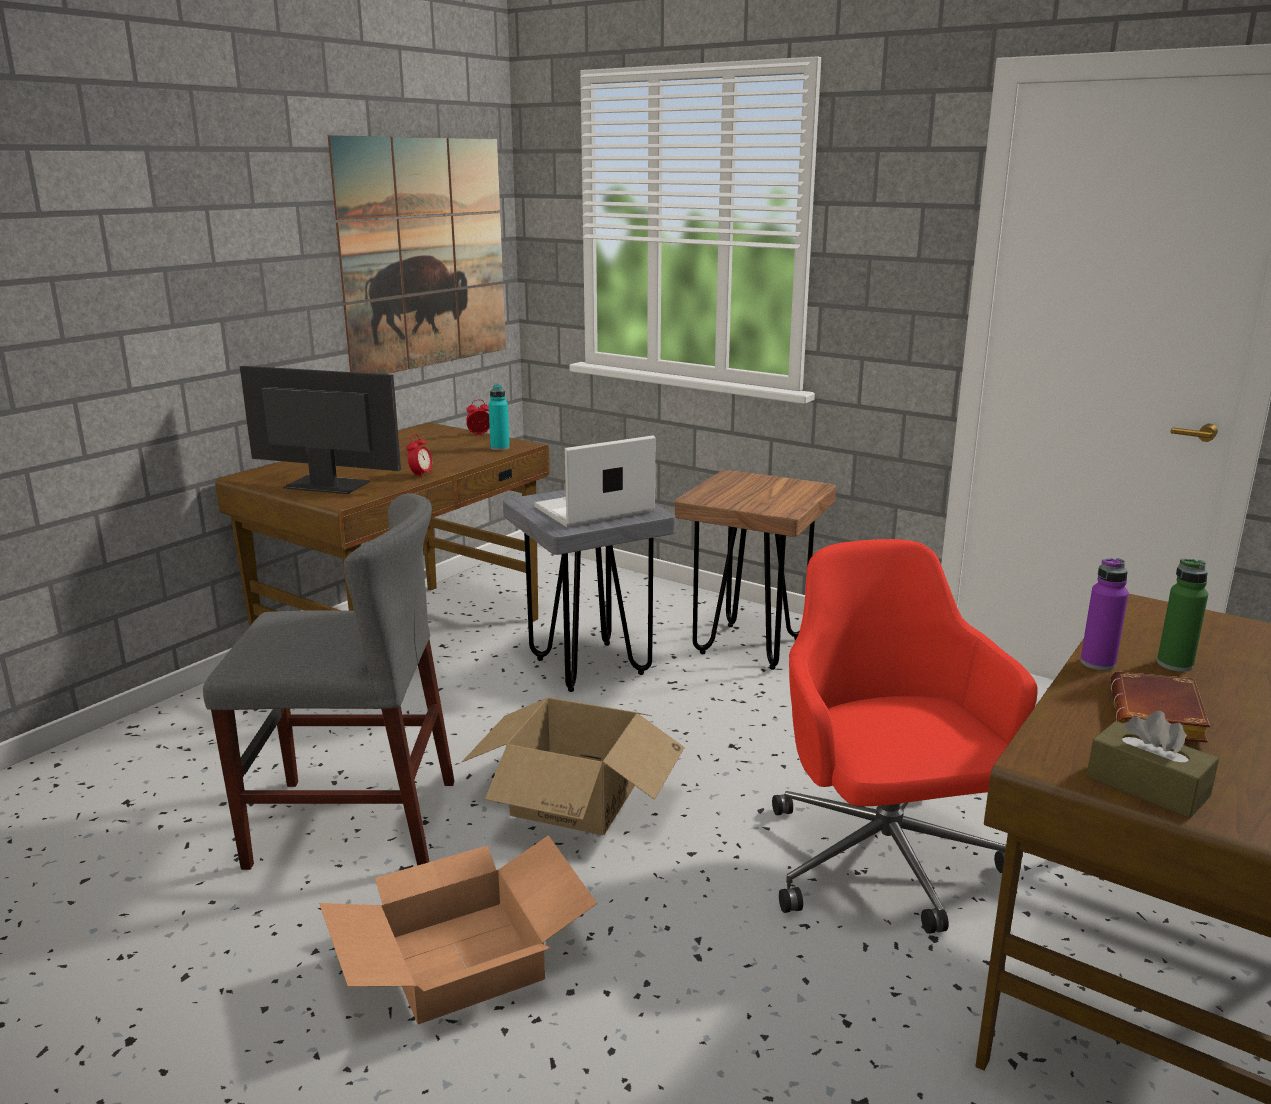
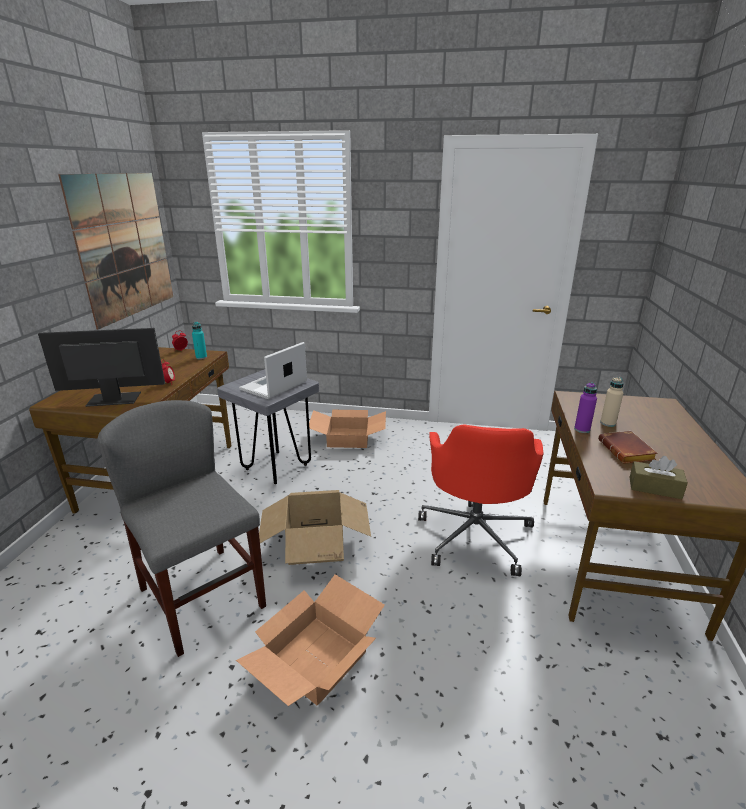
camera: 25 degrees left, 5 degrees up
(353, 823) = (202, 597): grey chair -> grey chair turned 105 degrees counterclockwise
(751, 646) = (349, 437): brown stool -> cardboard box
(883, 863) = (475, 535): red office chair -> red office chair turned 135 degrees counterclockwise
(1174, 664) = (608, 423): green bottle -> beige bottle

